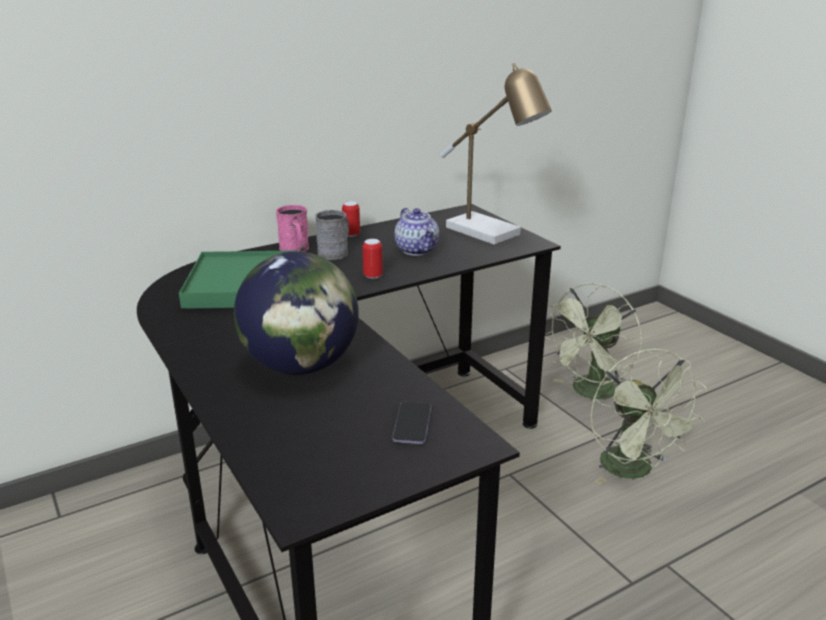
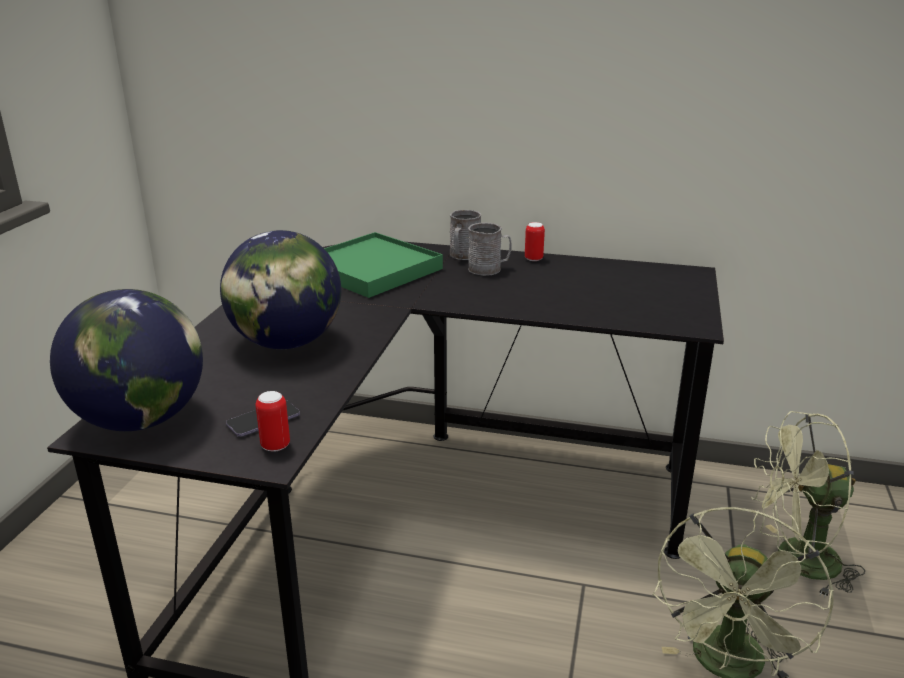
camera: 45 degrees right, 0 degrees up
(295, 249) = (463, 256): pink mug -> grey mug
(316, 478) = (142, 419): none -> globe
(373, 276) = (477, 299): can -> can (275, 445)
(417, 250) = (563, 291): teapot -> none
(491, 233) = (670, 301): table lamp -> none

